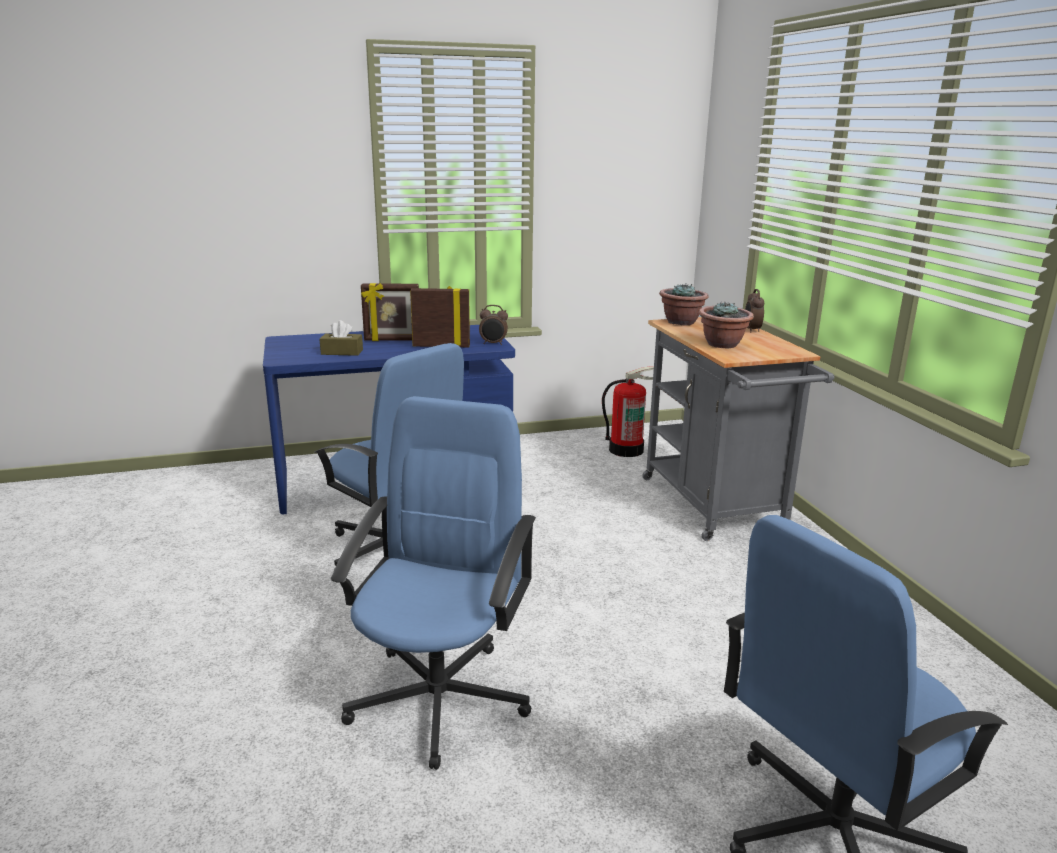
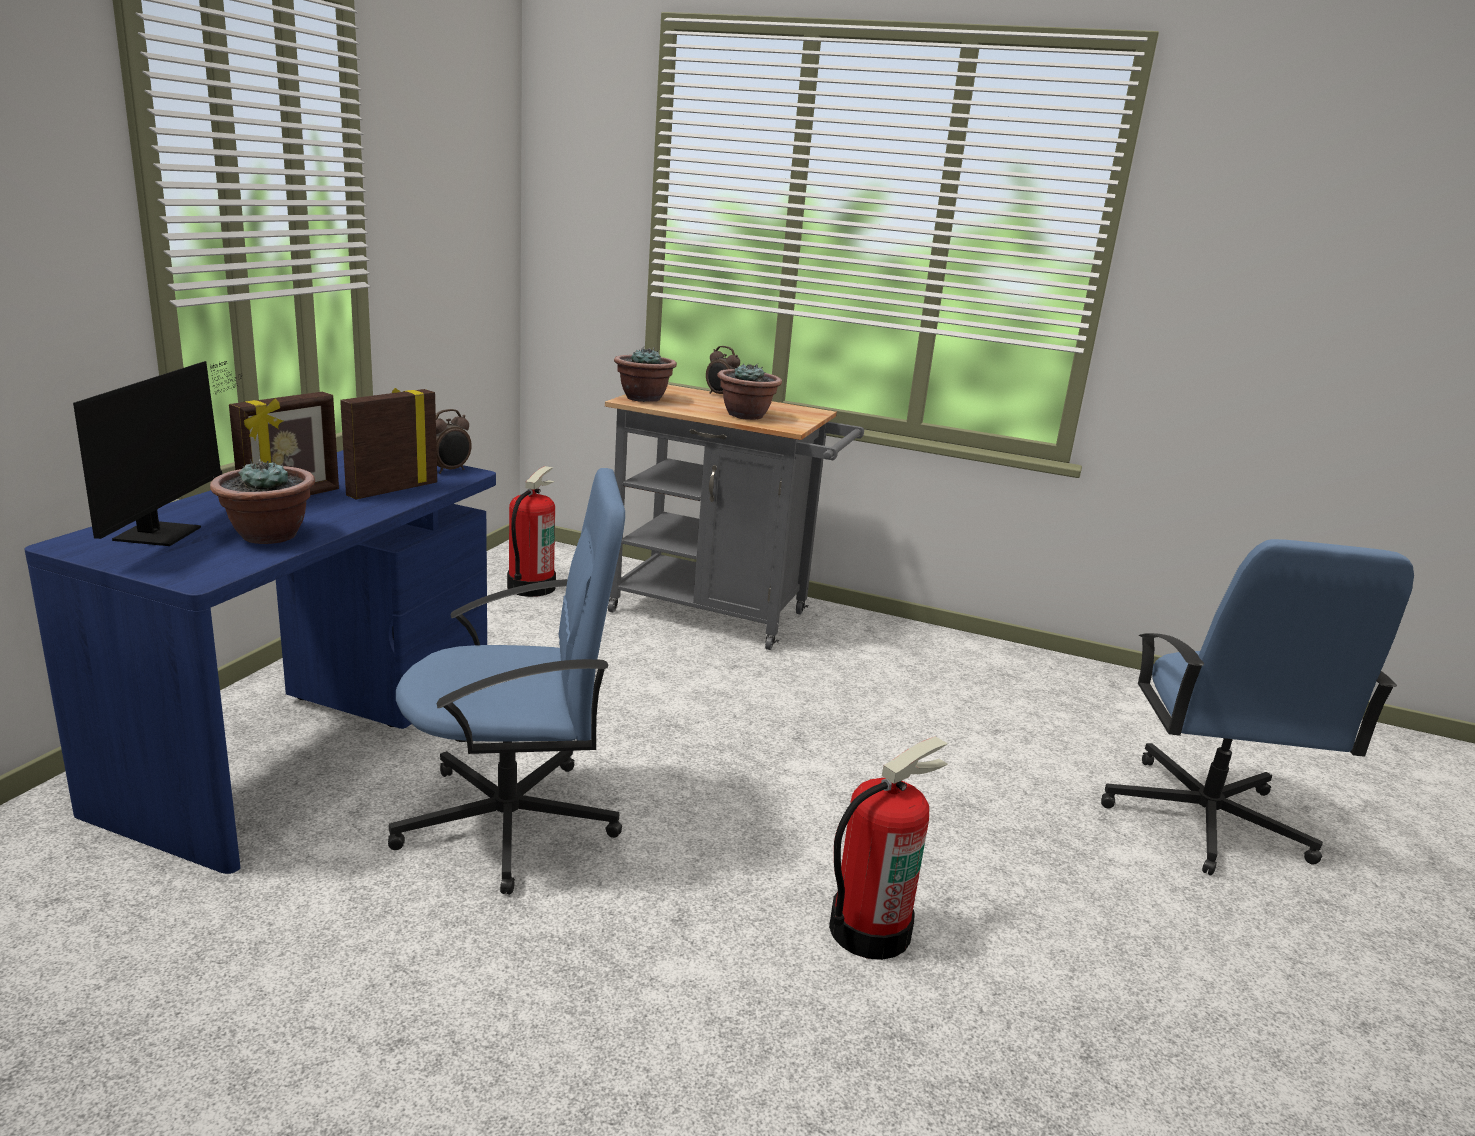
camera: 55 degrees left, 0 degrees up
(318, 341) = (167, 530): none -> monitor
(342, 352) = (268, 536): brown tissue box -> potted plant
(440, 697) = (869, 928): blue office chair -> fire extinguisher

